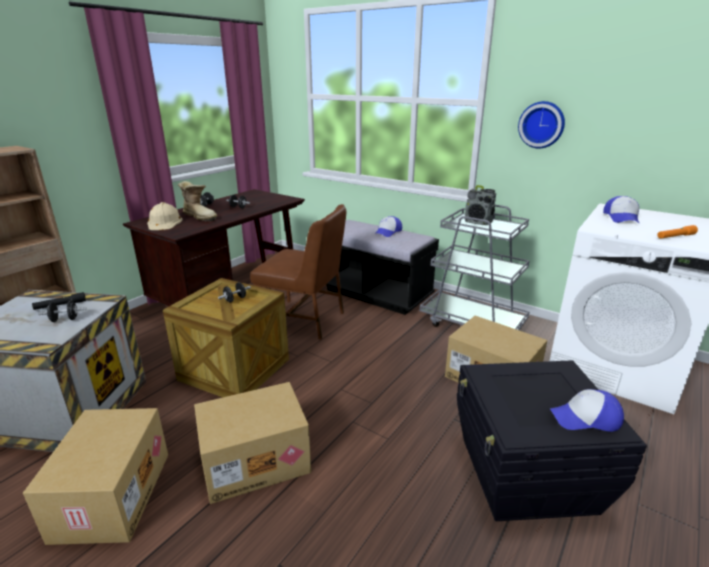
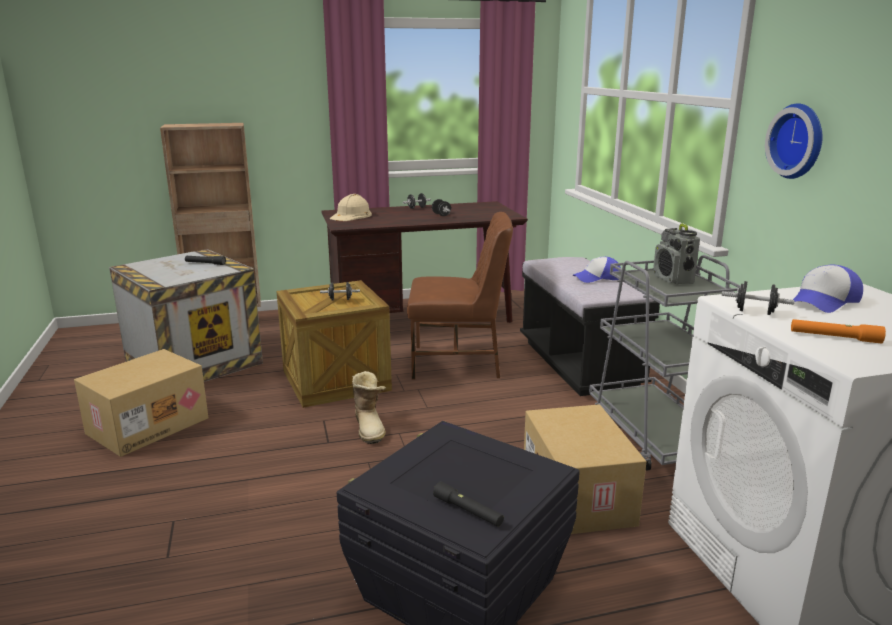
camera: 40 degrees right, 5 degrees down
(65, 319) = (191, 273): black dumbbell -> black dumbbell (755, 312)
(200, 216) = (390, 216): boot -> boot (370, 427)
(256, 460) = (255, 450): cardboard box -> none
(304, 320) = (458, 362): brown chair -> brown chair turned 60 degrees counterclockwise
(586, 418) = (468, 511): cap -> black flashlight

